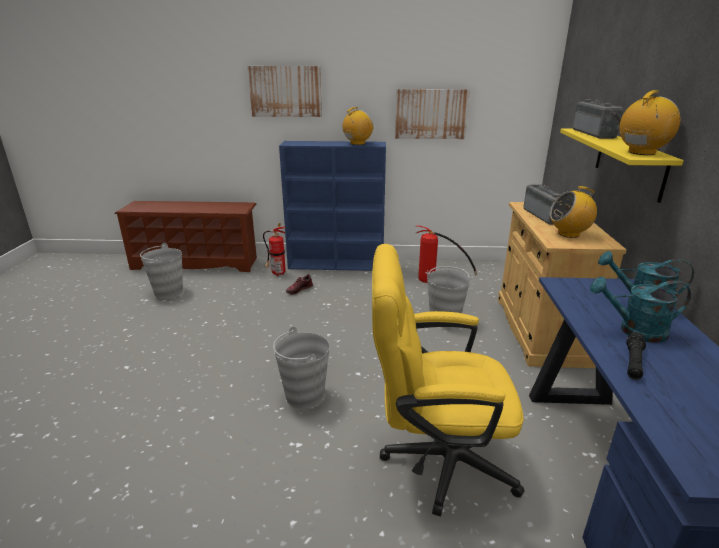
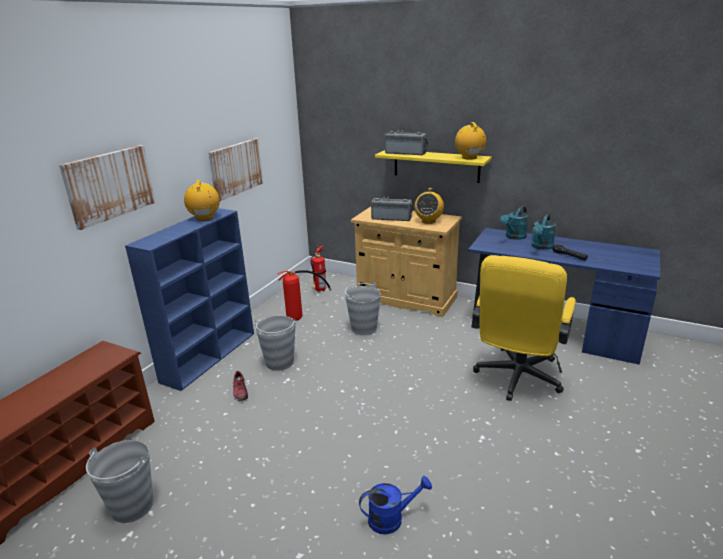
camera: 65 degrees left, 0 degrees up
(166, 403) = (391, 518): none -> blue watering can
(277, 273) = (184, 401): fire extinguisher -> fire extinguisher (319, 290)
(304, 396) = (425, 423): grey bucket -> grey bucket (279, 362)

